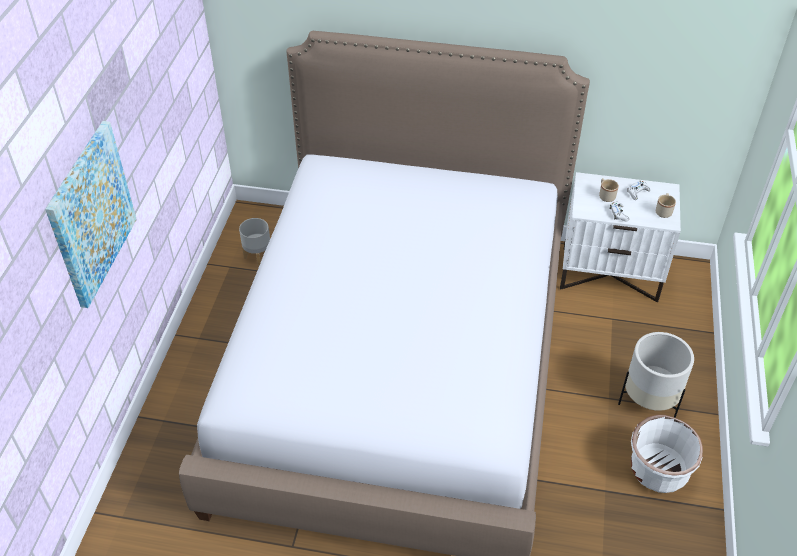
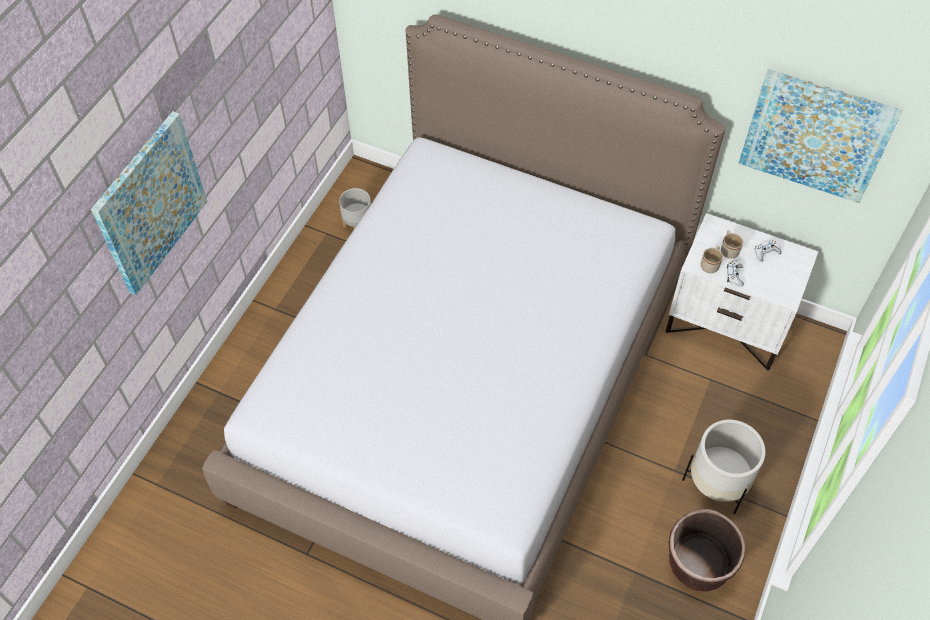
camera: 15 degrees right, 10 degrees up
(658, 470) = (699, 563): white planter -> brown planter
(663, 211) = (787, 282): beige mug -> beige mug (710, 264)
(667, 70) = (816, 135): none -> picture

